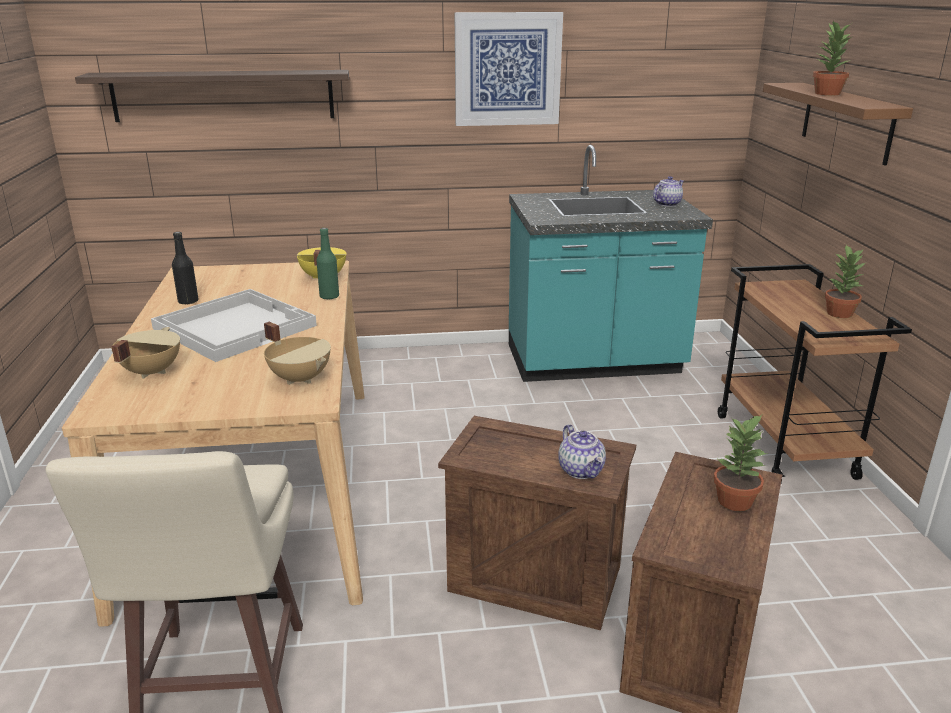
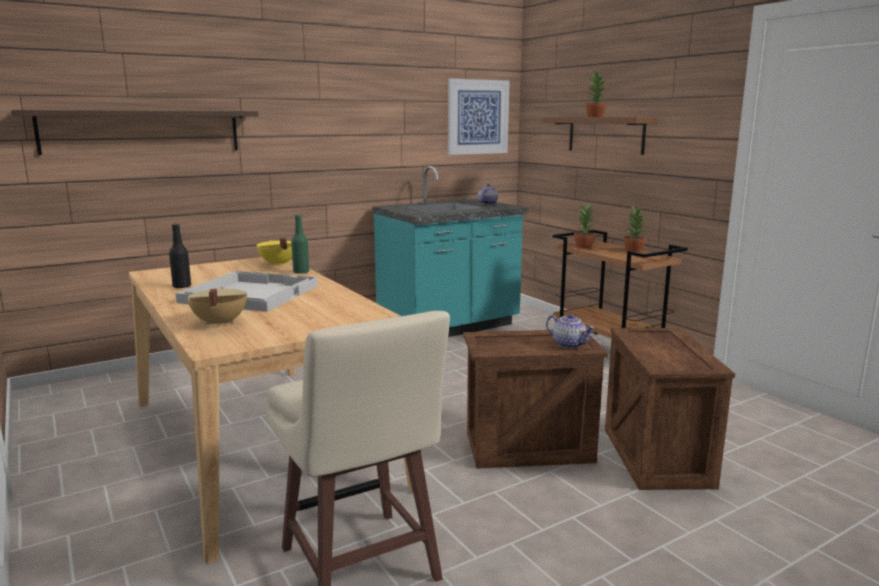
camera: 25 degrees left, 10 degrees down
(301, 378) = (353, 310): beige cooking pot -> none
(507, 69) = (366, 113): picture -> picture (477, 117)
(735, 501) = (672, 342): potted plant -> potted plant (584, 246)

